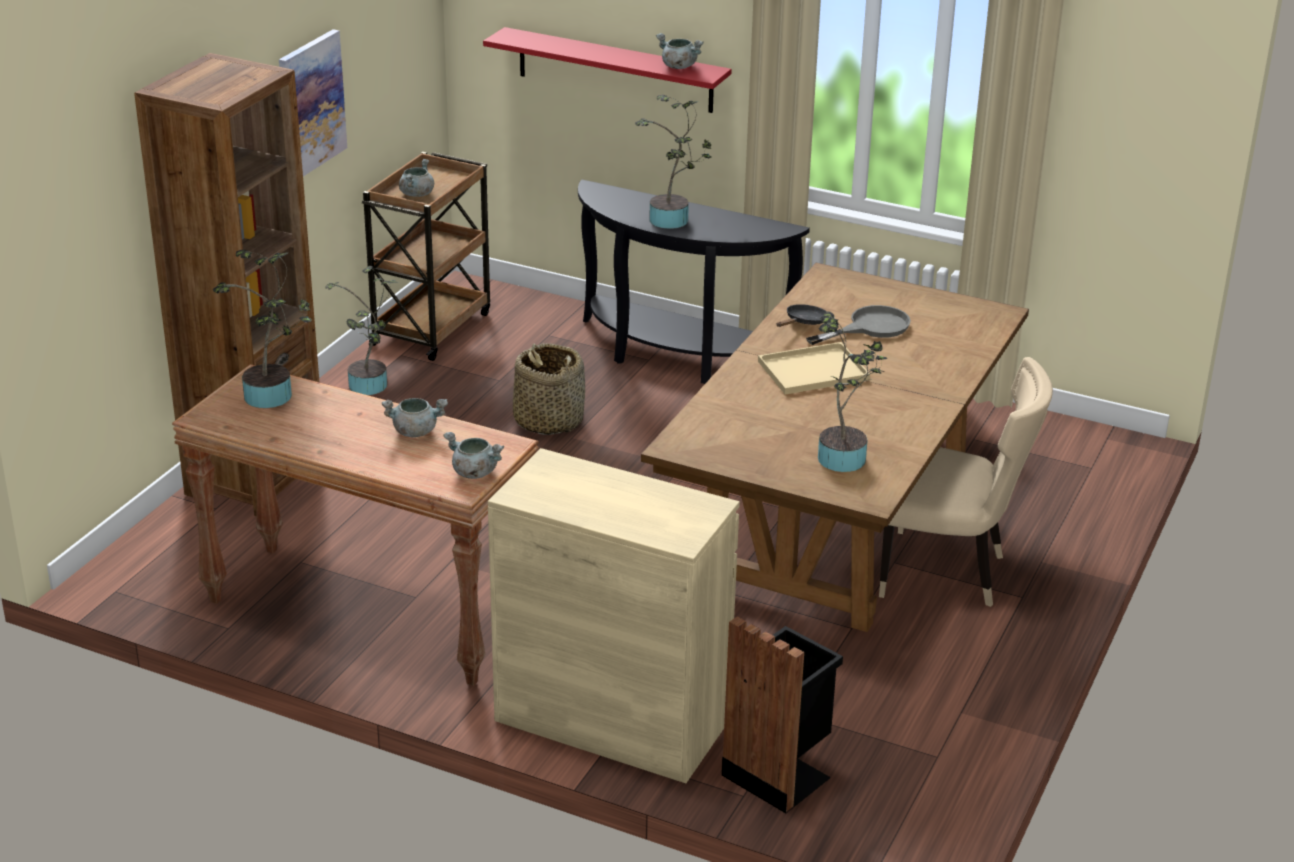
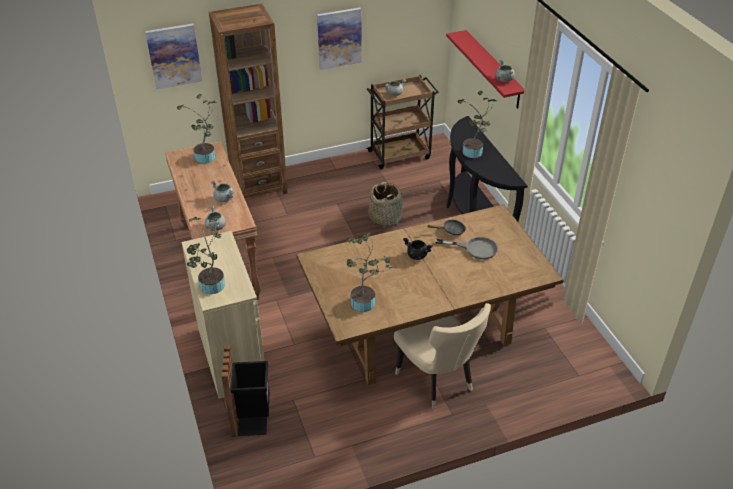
camera: 45 degrees right, 10 degrees up
(79, 216) = (174, 56): none -> picture
(369, 387) = (344, 169): potted plant -> potted plant (211, 287)
(811, 371) = (416, 255): beige tray -> black cooking pot

